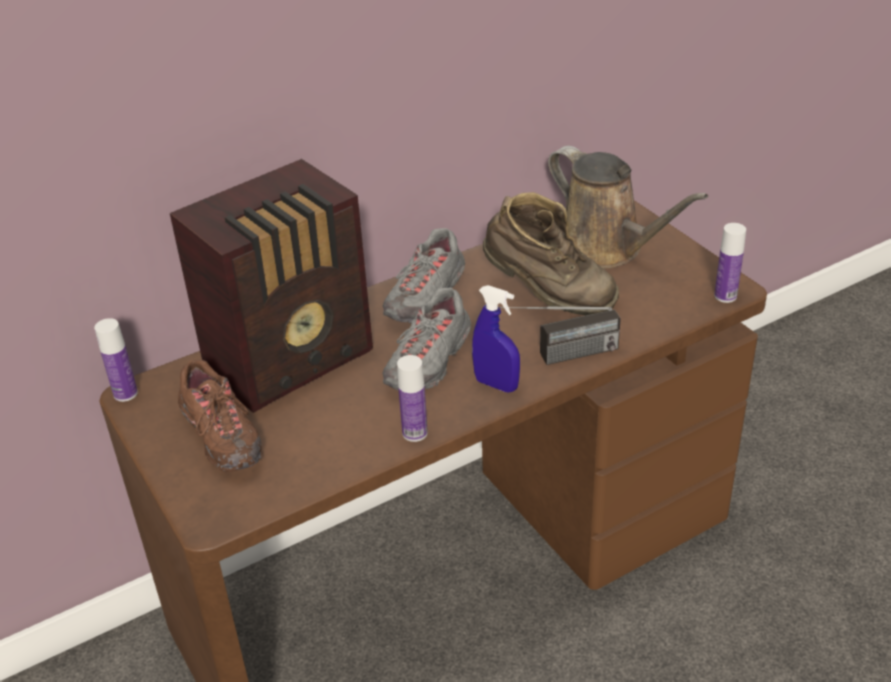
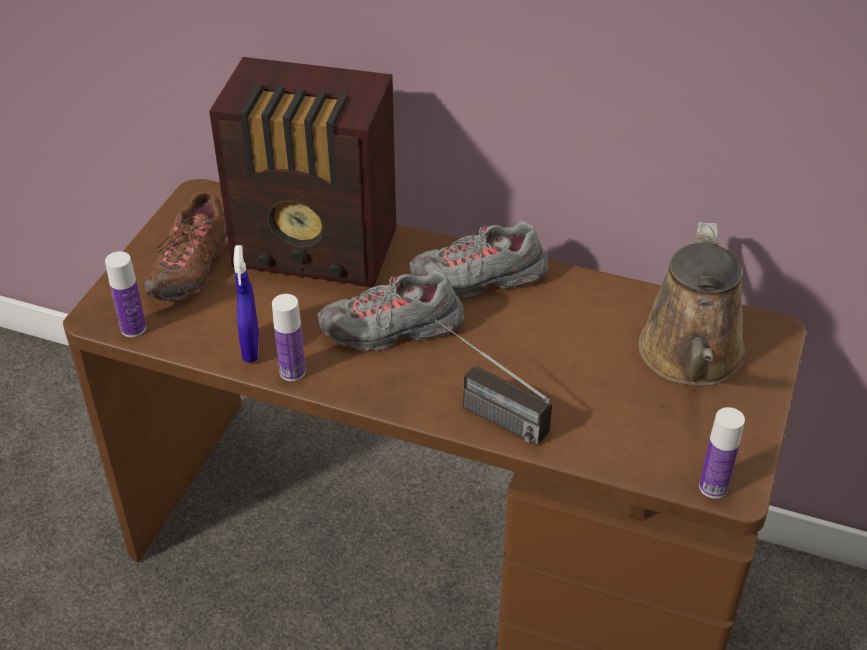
camera: 50 degrees right, 5 degrees up
(125, 393) = (197, 191): bottle -> bottle (133, 328)
(496, 384) = (403, 388): blue spray bottle -> blue spray bottle (251, 348)
(548, 297) = (565, 357): brown boot -> none

